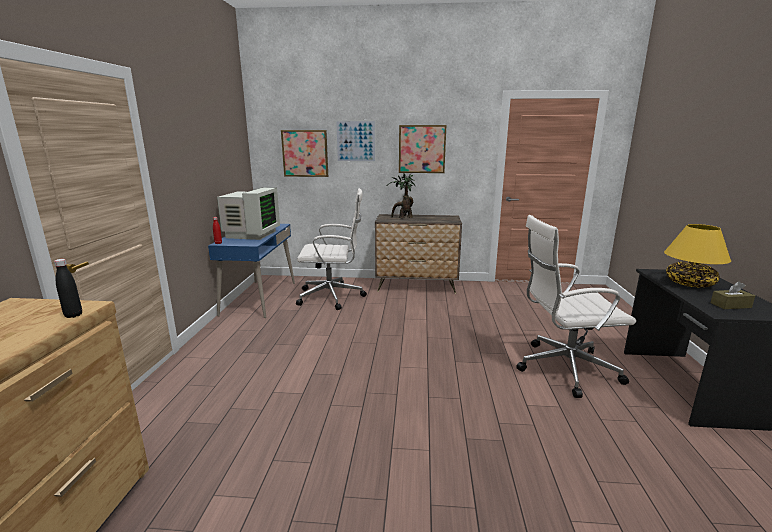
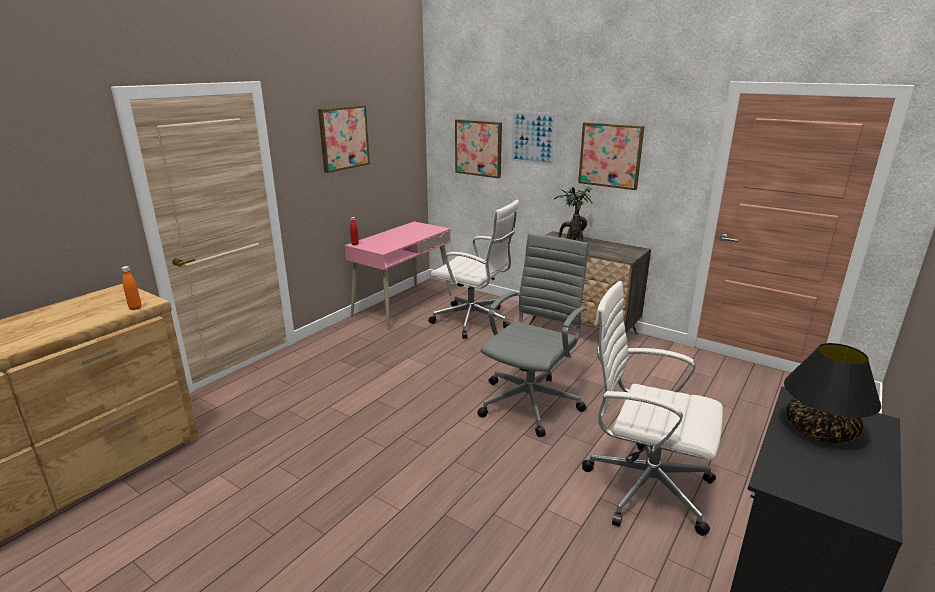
camera: 30 degrees right, 5 degrees up
(73, 315) = (135, 308): black bottle -> orange bottle
(198, 140) = (343, 138): none -> picture
(251, 234) = (395, 237): monitor -> none
(259, 298) = (403, 306): blue desk -> pink desk
(436, 339) = (531, 402): none -> grey office chair
(689, 284) = (819, 430): yellow table lamp -> black table lamp
(730, 305) = (816, 478): brown tissue box -> none

